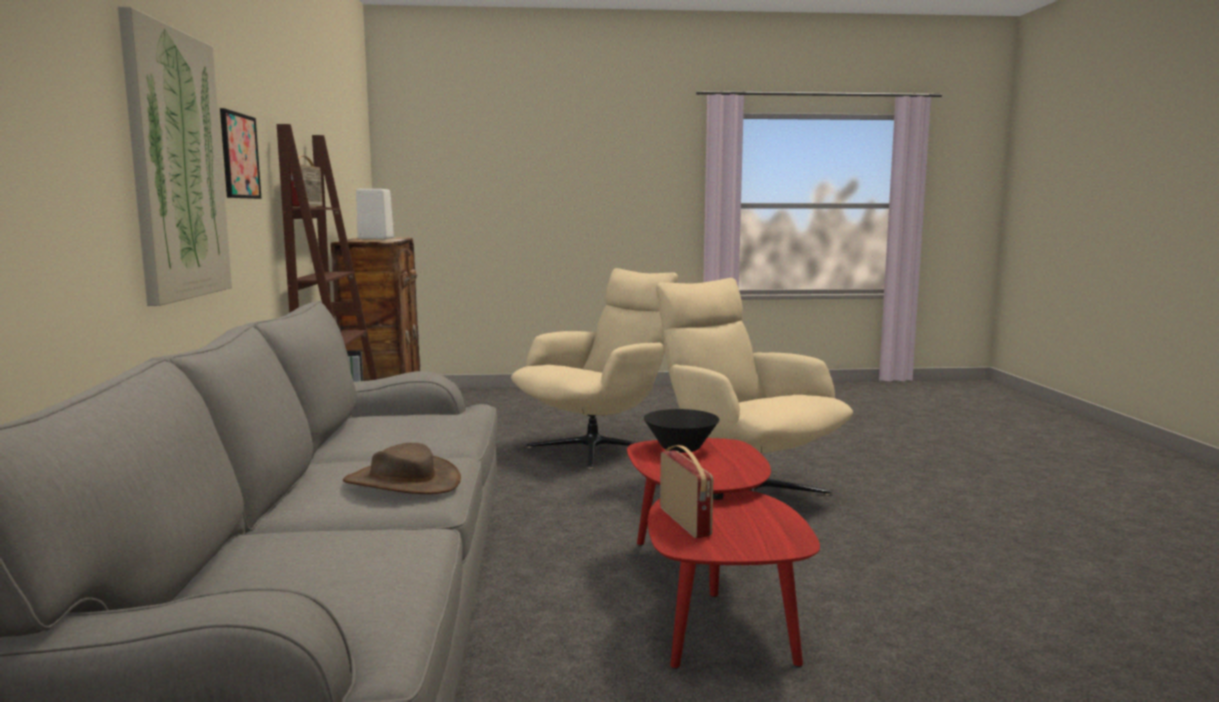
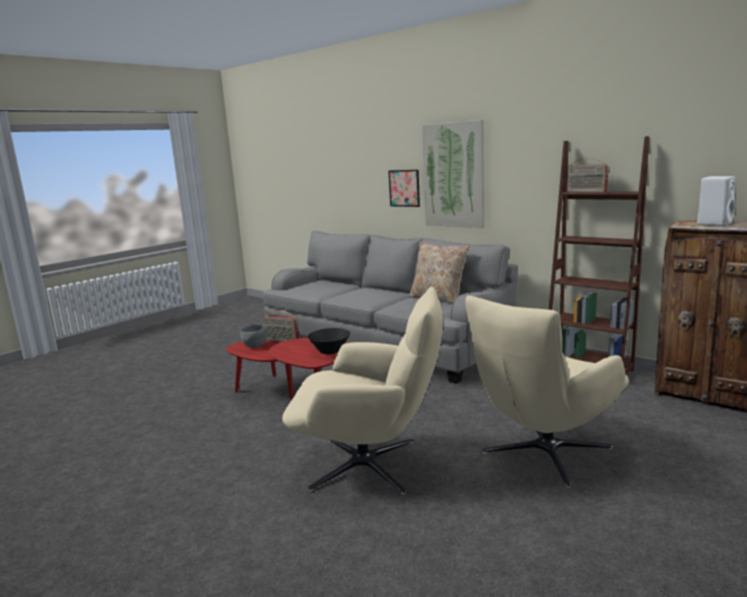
camera: 135 degrees right, 5 degrees up
(239, 156) = (515, 165): picture -> picture (404, 188)
(354, 431) = (438, 298): none -> beige pillow
(402, 482) = (356, 295): brown hat -> none
(596, 447) = (544, 452): beige armchair -> beige armchair turned 45 degrees clockwise
(749, 530) = (256, 346): none -> grey bowl

